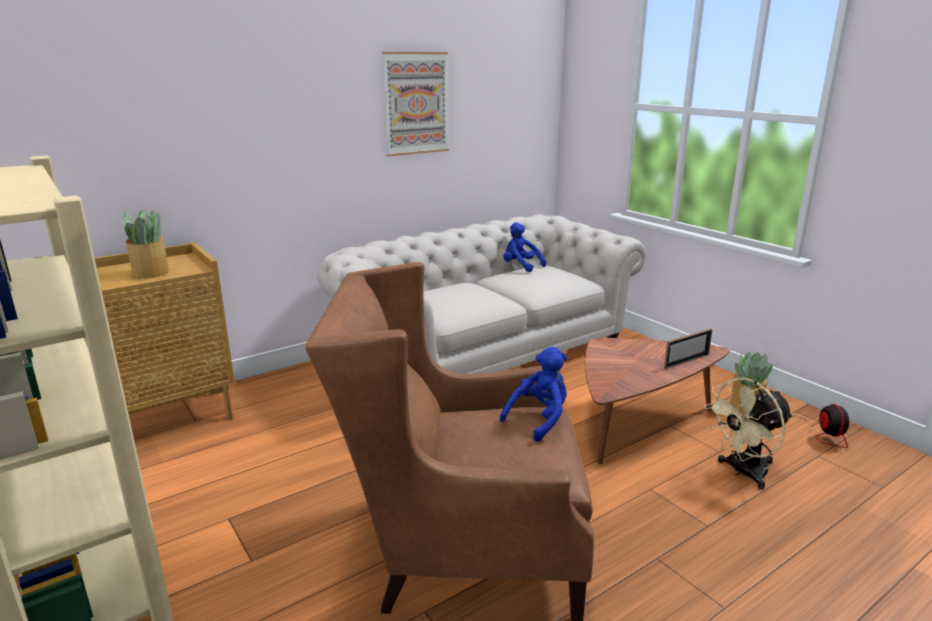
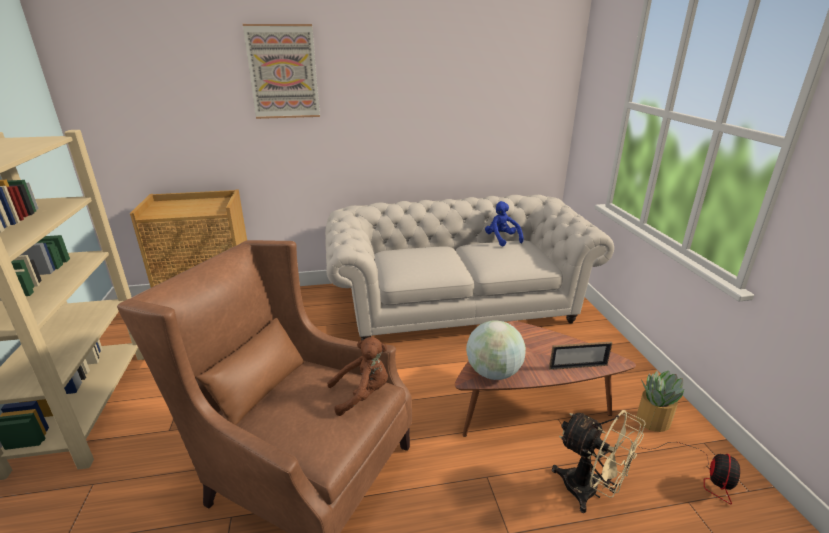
camera: 25 degrees right, 5 degrees up
(151, 272) = (192, 209): potted plant -> none
(416, 103) = (425, 92): picture -> picture (283, 72)
(539, 419) = (362, 394): blue plush toy -> brown plush toy
(620, 383) = (493, 373): none -> globe
(742, 472) = (589, 492): beige fan -> beige fan turned 135 degrees counterclockwise

